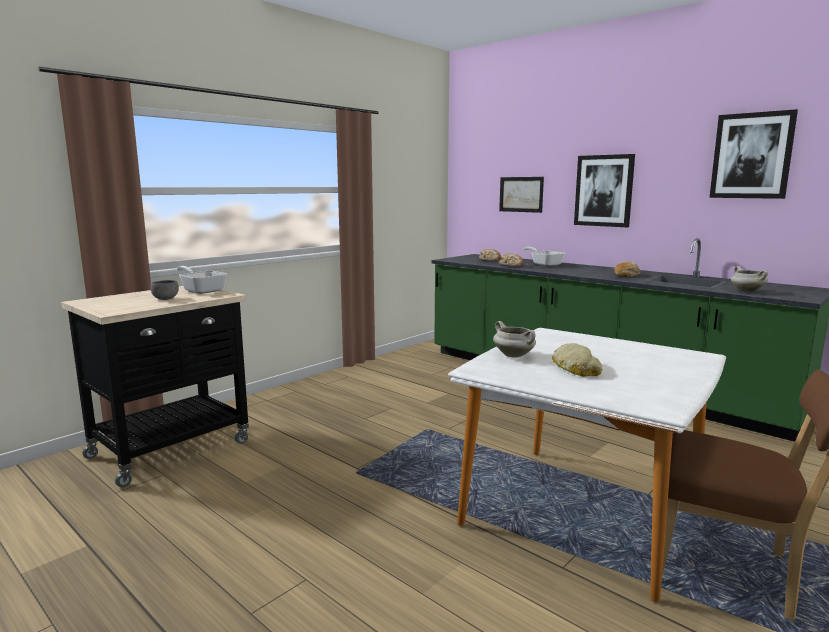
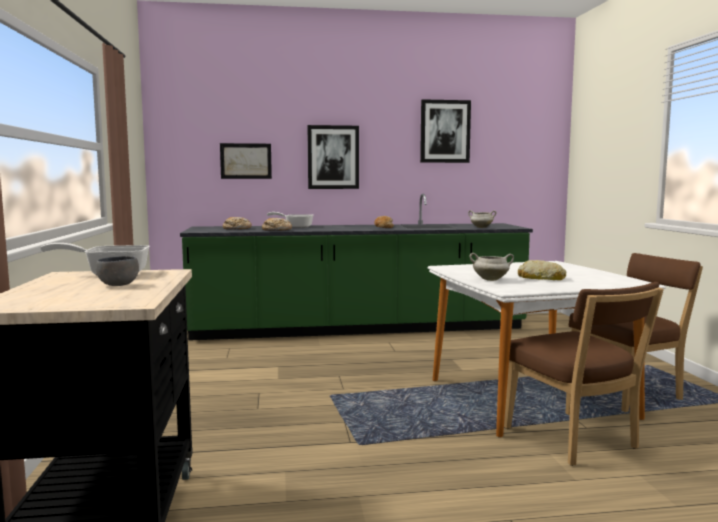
camera: 50 degrees left, 5 degrees down
(515, 568) = (574, 440): none -> brown chair

